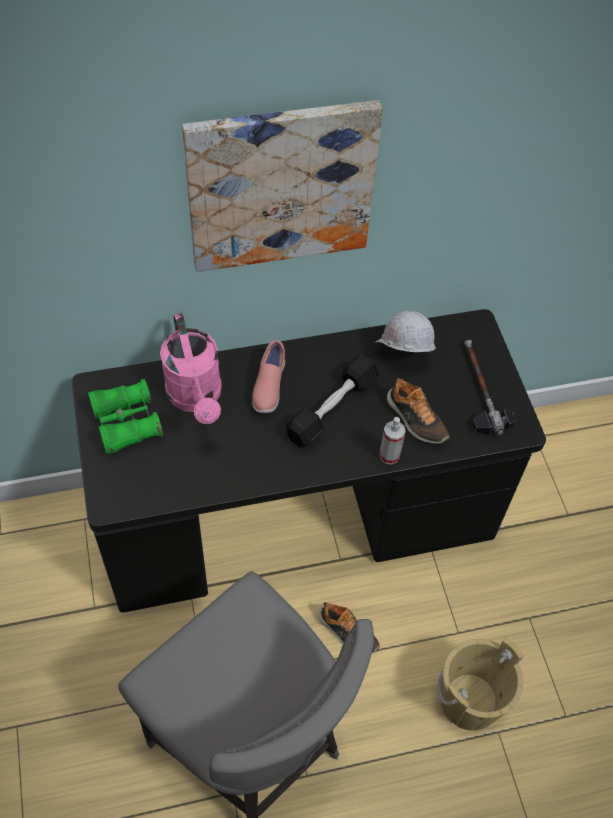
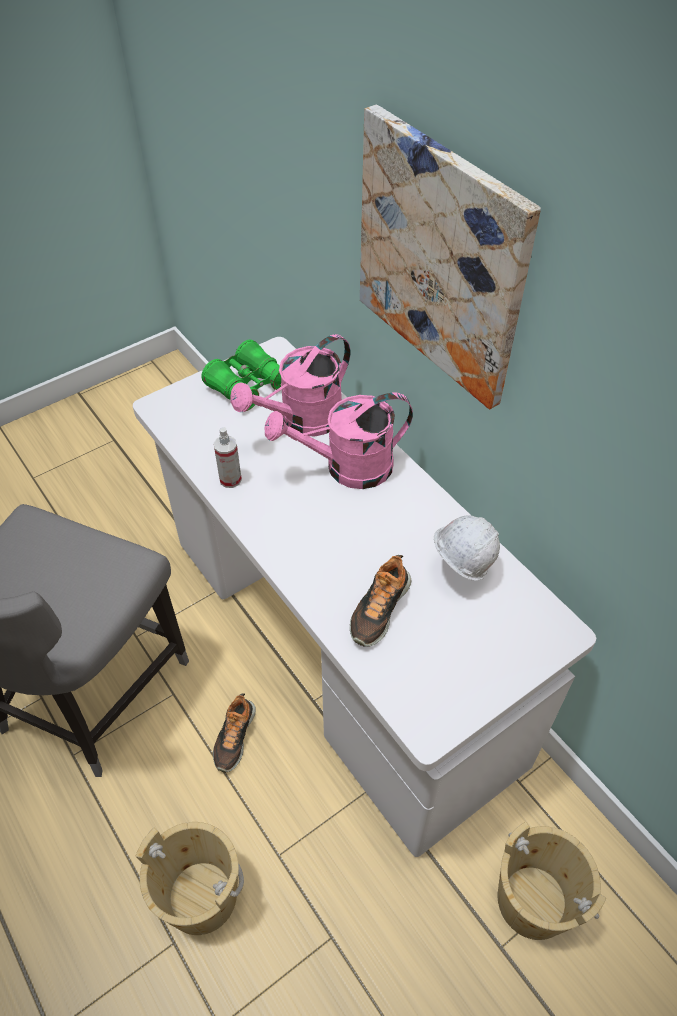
camera: 70 degrees right, 5 degrees down
(268, 387) = (347, 468): pink shoe -> pink watering can
(299, 520) = (339, 646): black desk -> white desk
(332, 408) = (350, 528): black dumbbell -> none
(389, 455) = (316, 599): spray bottle -> spray bottle (230, 479)
(480, 390) = (462, 664): hammer -> none
(545, 481) = (533, 900): none -> beige bucket

